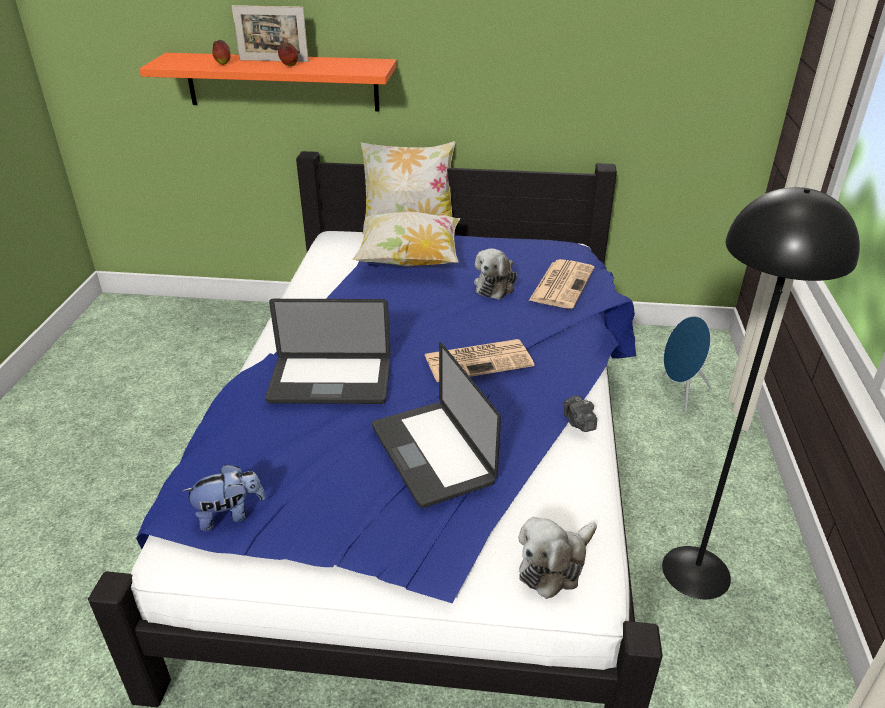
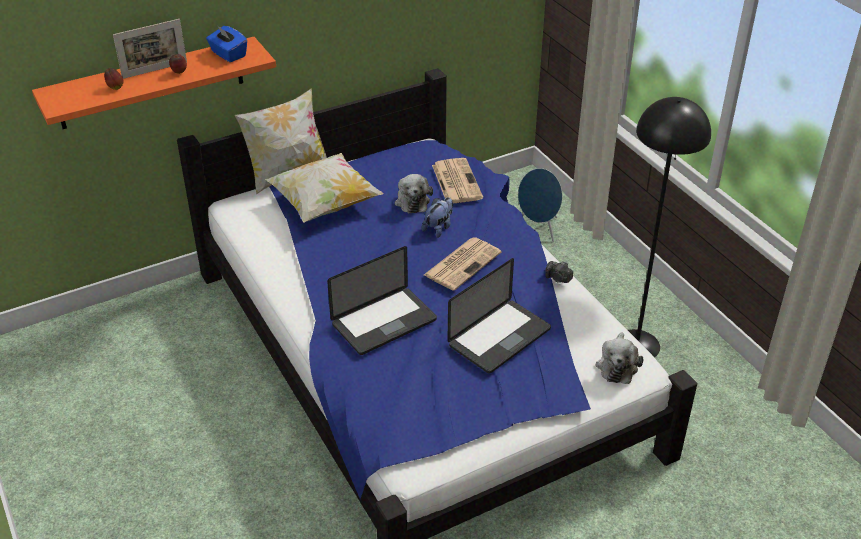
camera: 35 degrees left, 5 degrees up
(229, 514) = (422, 430): plush toy -> plush toy (439, 228)
(351, 64) = (228, 54): none -> blue tissue box
(431, 454) = (499, 337): laptop -> laptop turned 75 degrees counterclockwise

